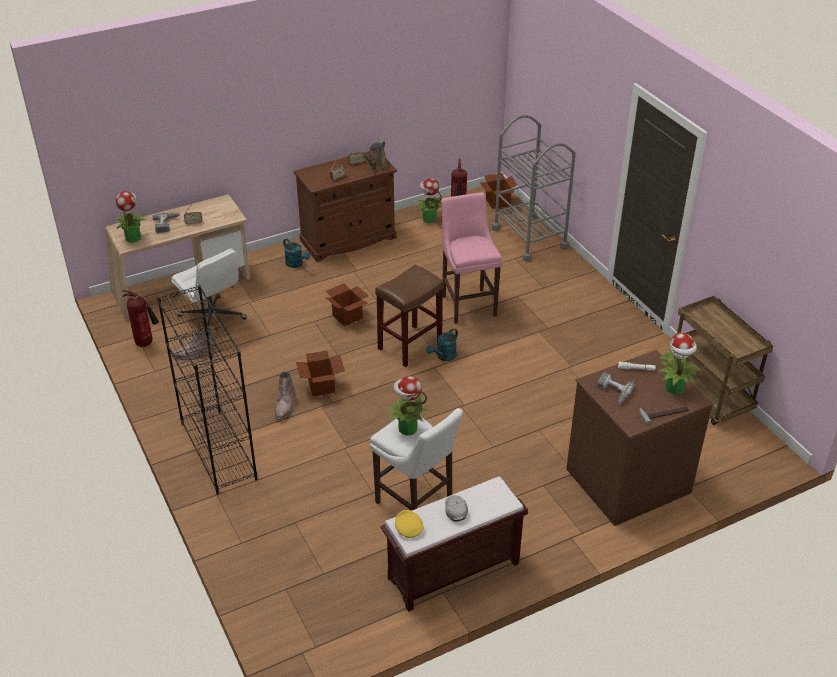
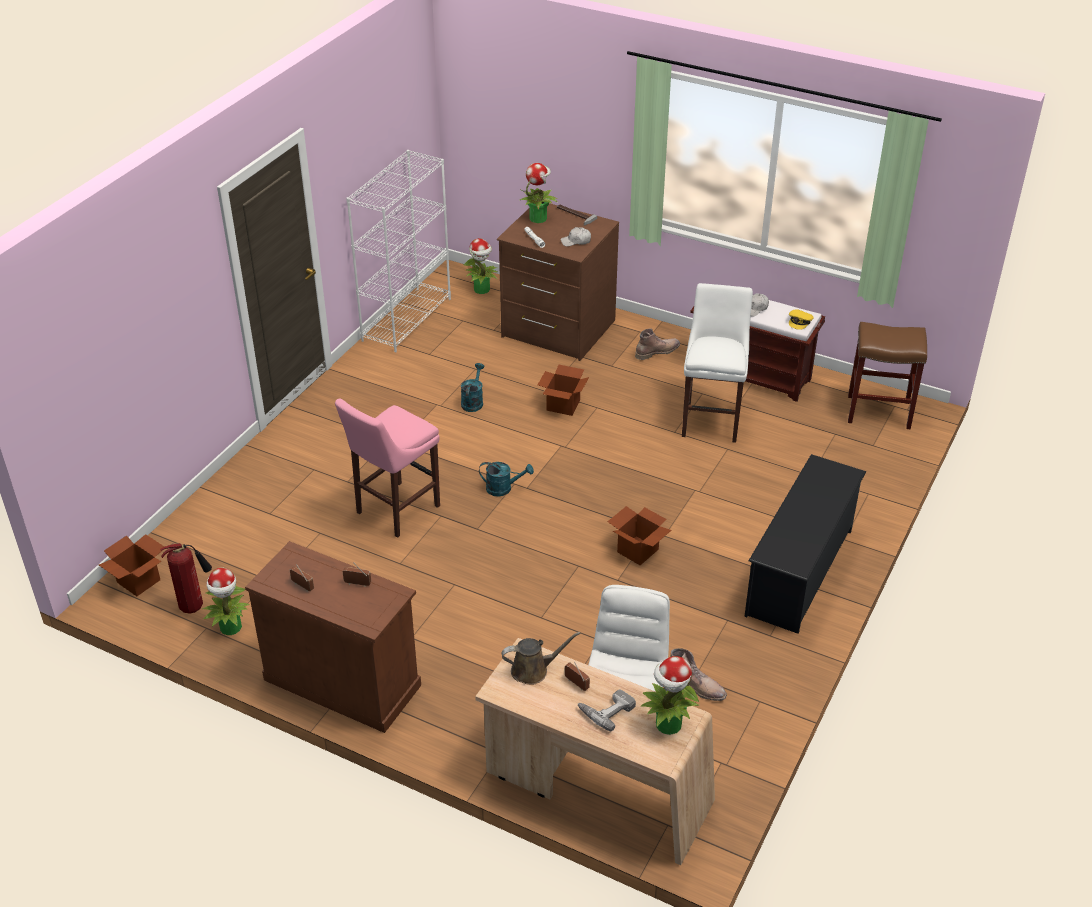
camera: 125 degrees left, 0 degrees up
(146, 343) = (728, 744): fire extinguisher -> none
(217, 450) = (800, 572): black bookcase -> black shoe rack
(285, 406) = (691, 561): brown boot -> brown boot (657, 351)
(296, 264) = (443, 702): turquoise watering can -> turquoise watering can (473, 401)
(347, 317) = (506, 593): cardboard box -> cardboard box (563, 405)
(376, 166) = (297, 562): brown watering can -> brown watering can (533, 670)
(407, 429) = (714, 351): potted plant -> potted plant (482, 289)
(410, 345) = (509, 520): brown stool -> brown stool (877, 412)
(529, 238) = (212, 519): grey cart -> none
(613, 392) = (576, 241): power drill -> white cap
(710, 397) = (407, 319): brown cart -> white bookcase

